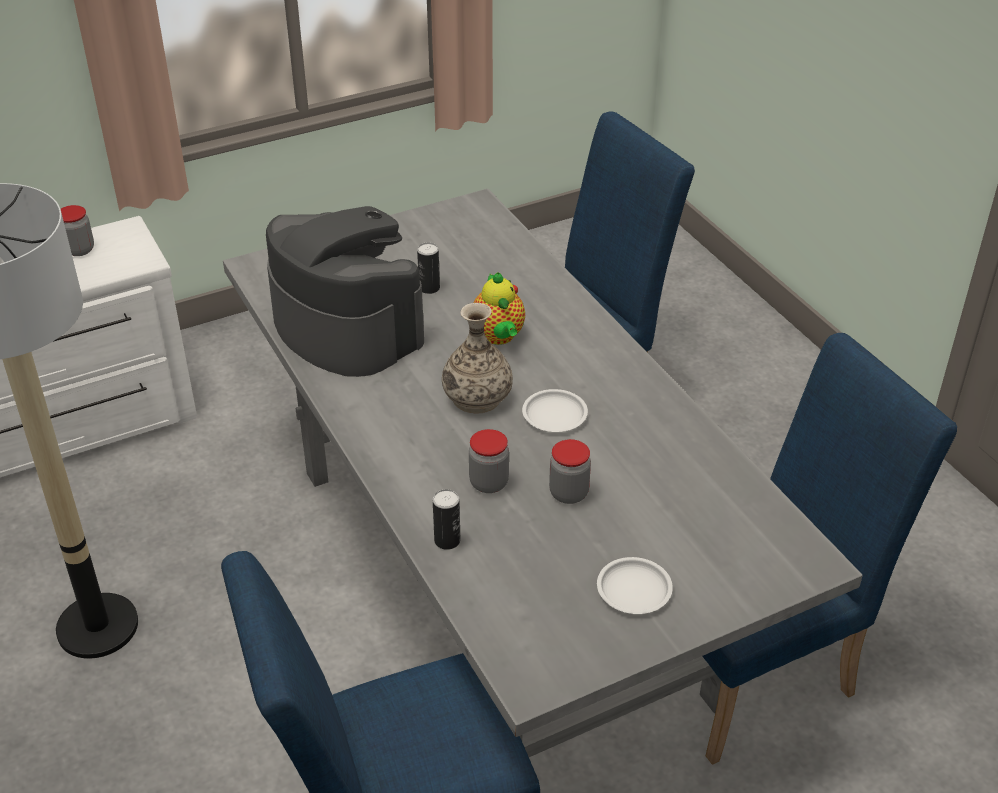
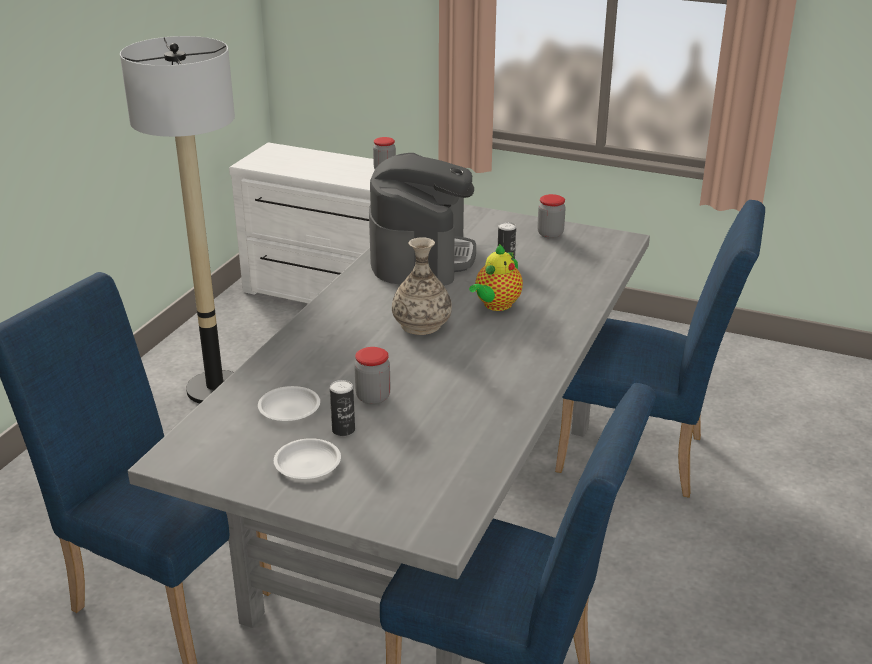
camera: 50 degrees right, 10 degrees down
(447, 540) = (268, 373): can -> can (343, 430)
(489, 483) = (342, 364): jar -> jar (550, 234)
(554, 414) = (447, 358): white plate -> white plate (289, 408)

